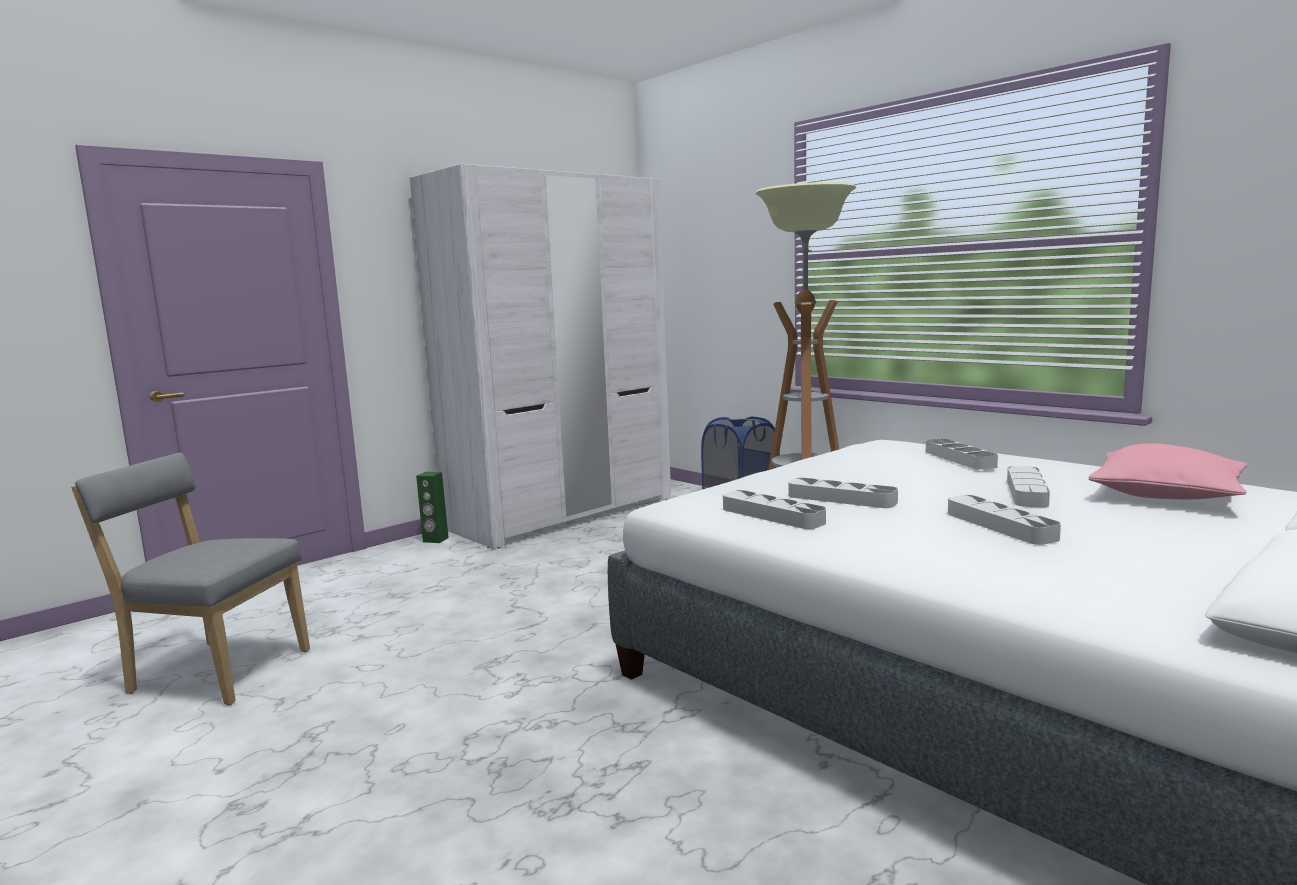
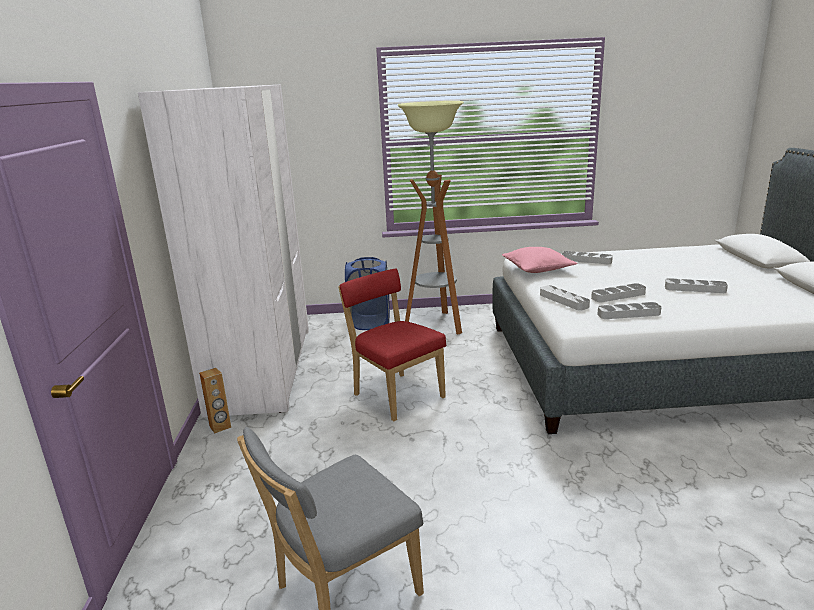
camera: 50 degrees left, 10 degrees up
(435, 540) = (220, 427): green speaker -> brown speaker
(595, 574) = (396, 394): none -> red chair
(1026, 492) = (654, 270): grey tray -> grey tray (563, 300)
(1167, 494) = (682, 258): pink pillow -> pink pillow (537, 269)

